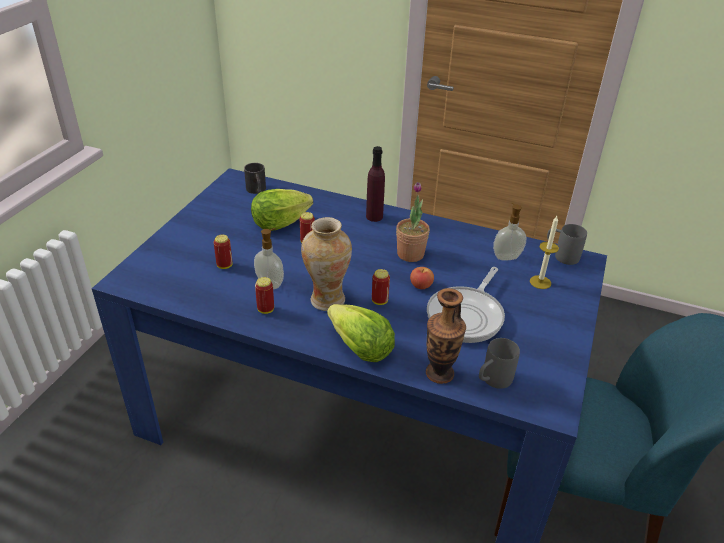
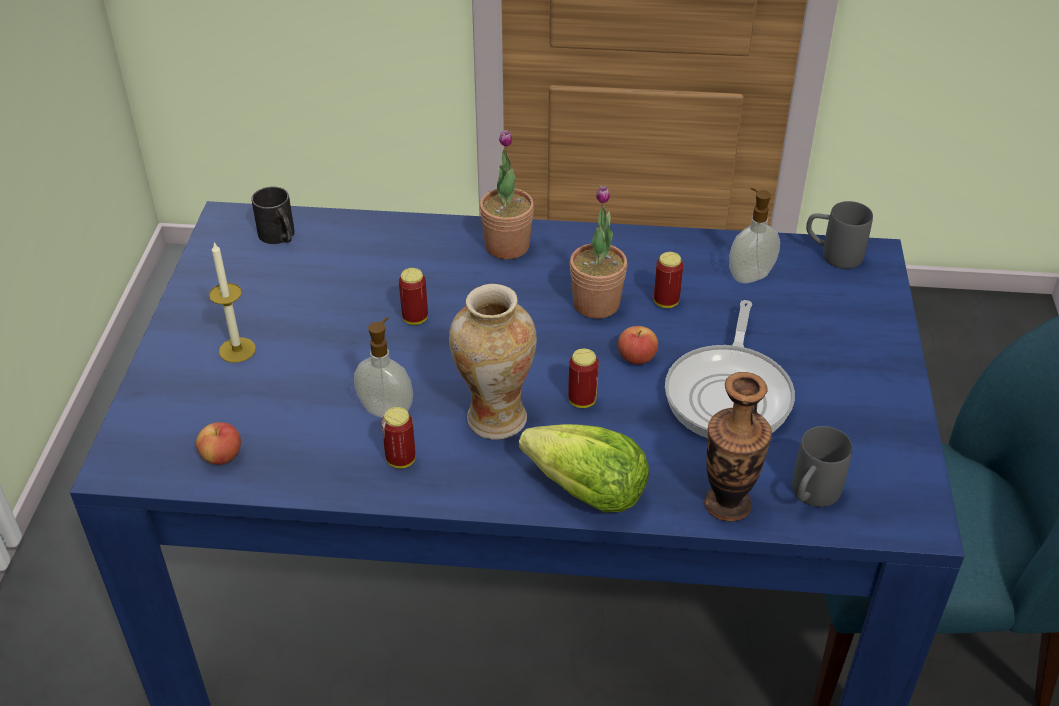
camera: 15 degrees left, 5 degrees up
(174, 287) = (221, 456): none -> apple
(224, 265) = (291, 395): can -> can (666, 302)
(279, 223) = (350, 292): lettuce -> none
(374, 217) = (507, 246): purple bottle -> potted plant
(540, 282) = (818, 309): candle -> candle (237, 350)

